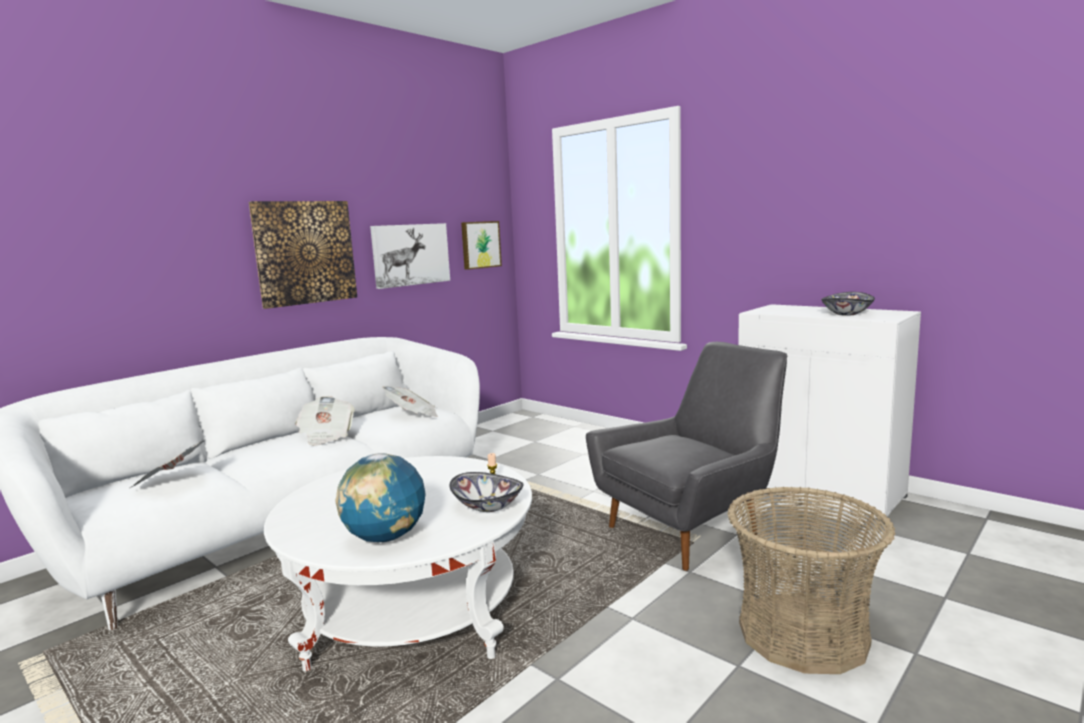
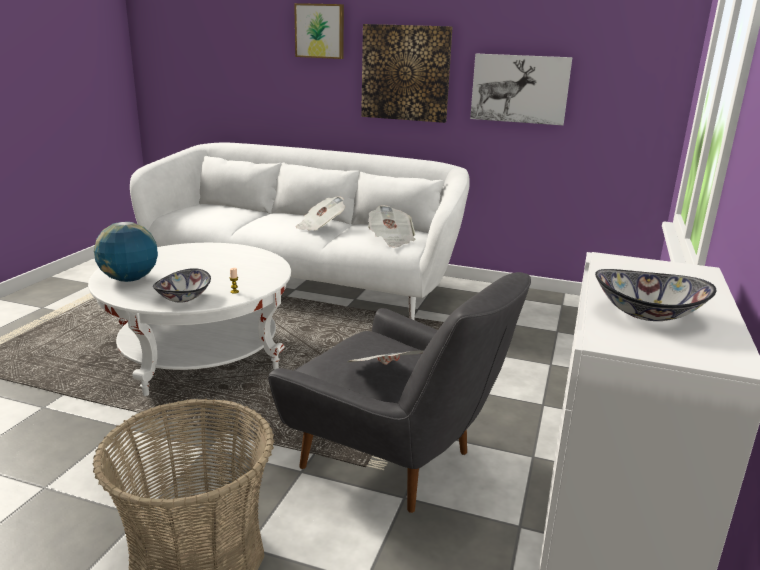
camera: 65 degrees right, 10 degrees up
(170, 482) = (213, 214): newspaper -> newspaper (384, 376)
(480, 244) = (627, 89): picture -> picture (320, 31)

